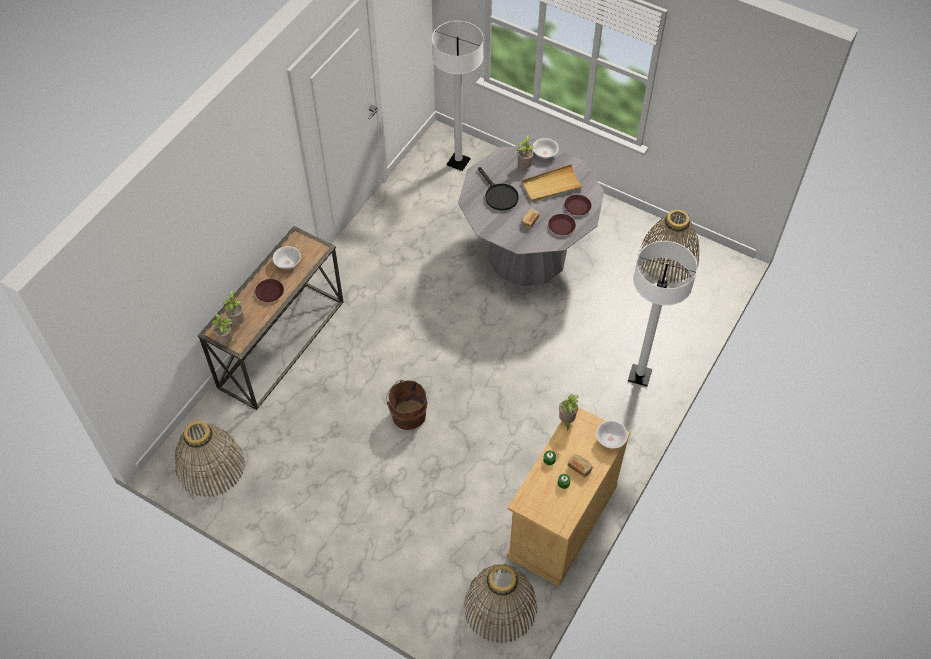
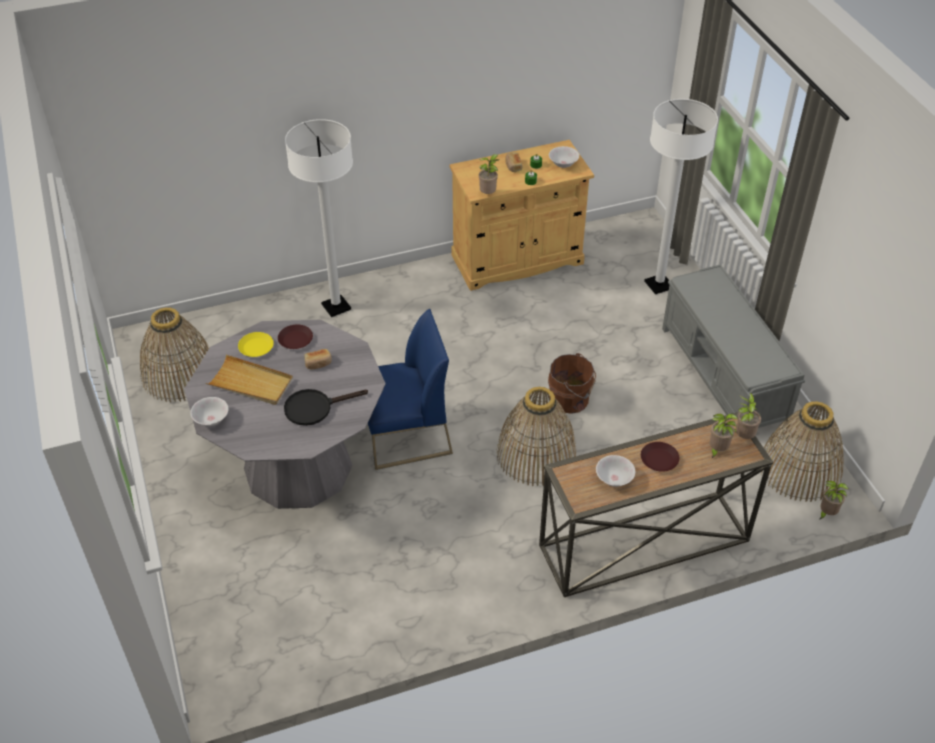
camera: 140 degrees left, 10 degrees down
(312, 514) = (723, 377): none -> grey bench
(458, 162) = (237, 629): white floor lamp -> white floor lamp (659, 285)
(487, 314) = (405, 435): none -> blue chair
(498, 195) = (314, 408): black frying pan -> black frying pan turned 120 degrees counterclockwise
(500, 607) = (617, 242): basket -> basket (536, 454)
(524, 166) = (249, 420): potted plant -> potted plant (826, 513)
(577, 207) = (256, 347): brown plate -> yellow plate
(610, 439) = (469, 168): white bowl -> white bowl (563, 164)

